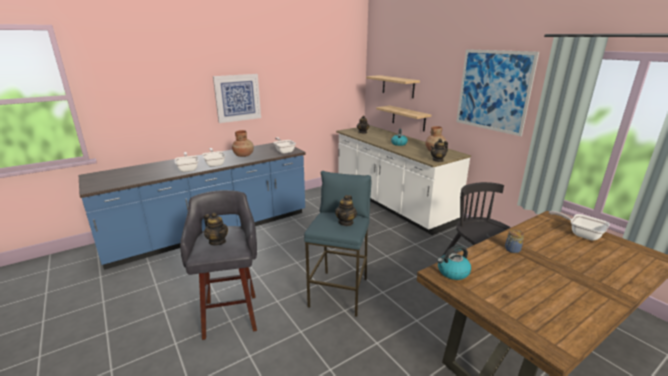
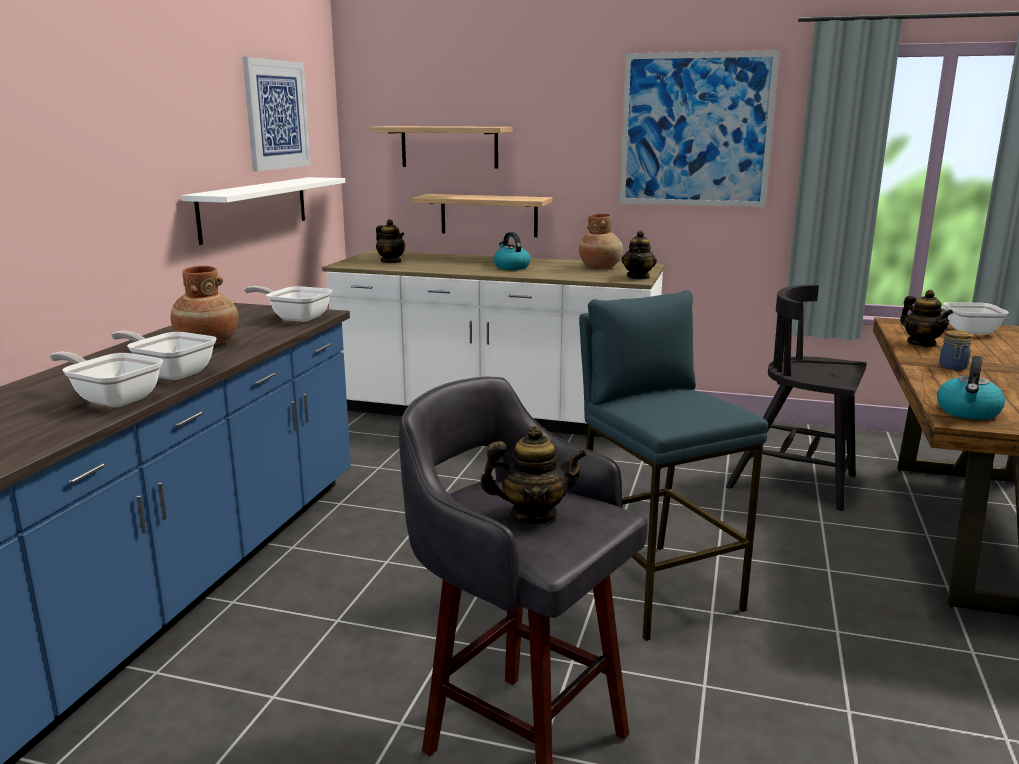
camera: 40 degrees left, 5 degrees down
(237, 98) = (108, 182): picture -> picture (276, 115)
(309, 106) = (254, 208): none -> white shelf
(346, 222) = (693, 401): teapot -> teapot (921, 344)

